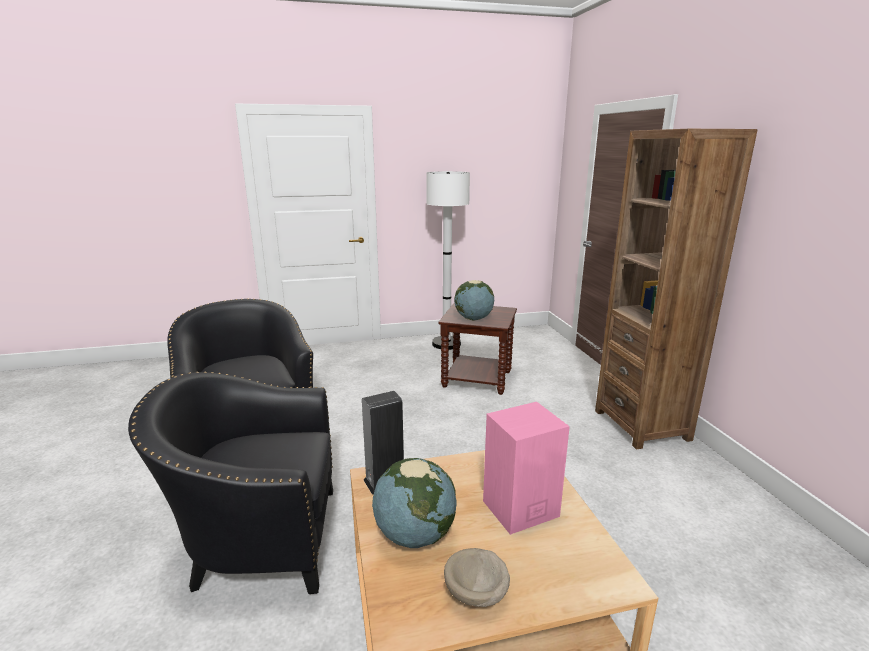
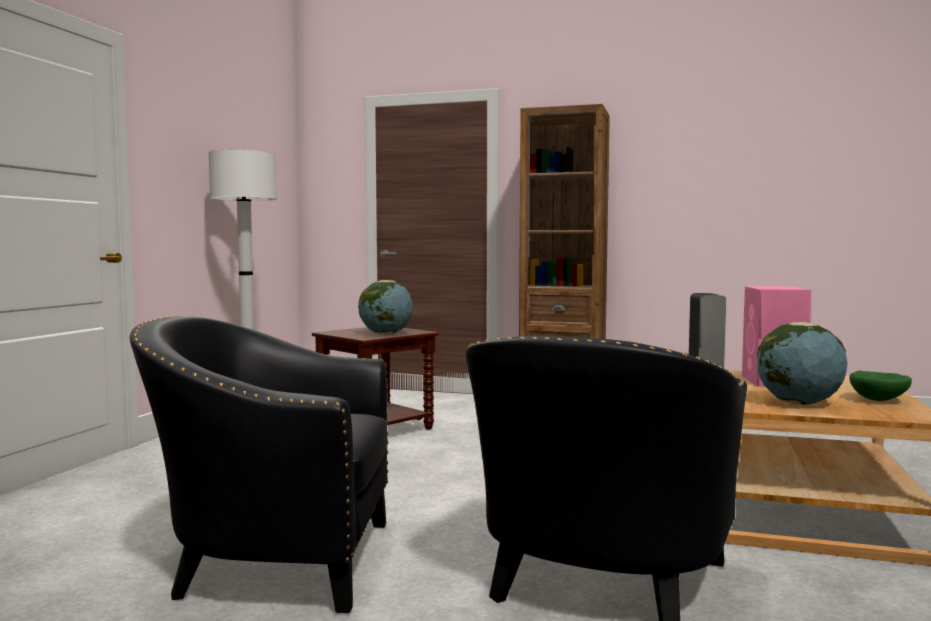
camera: 60 degrees left, 15 degrees down
(477, 594) = (879, 400): beige bowl -> green bowl

